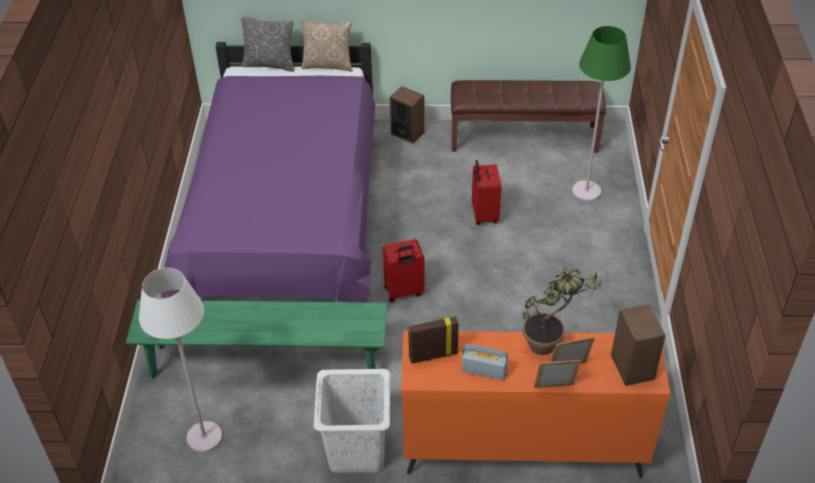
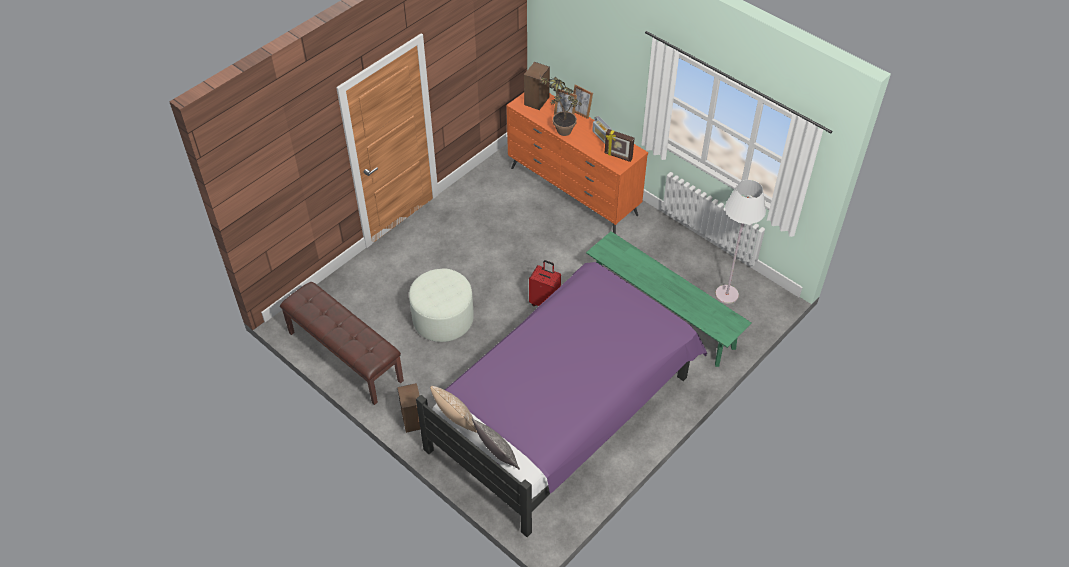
camera: 140 degrees left, 5 degrees up
(356, 450) = (652, 240): white laundry basket -> none
(483, 215) = (443, 318): red suitcase -> white ottoman
(586, 192) = (364, 290): green floor lamp -> none

